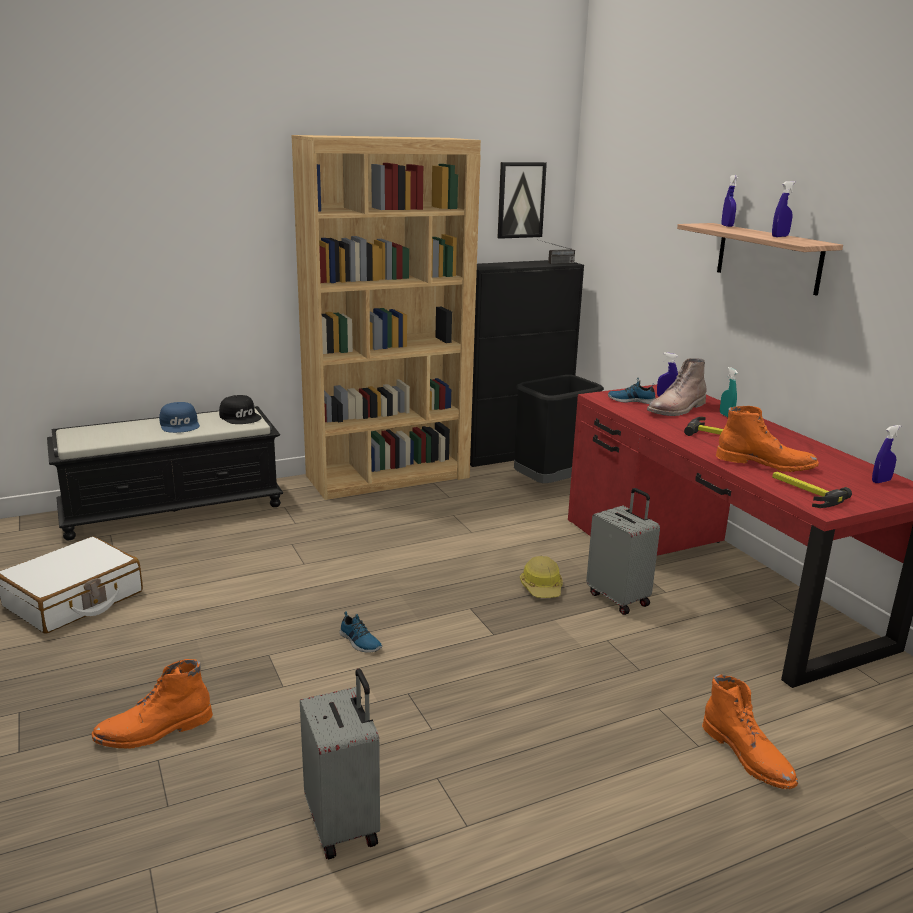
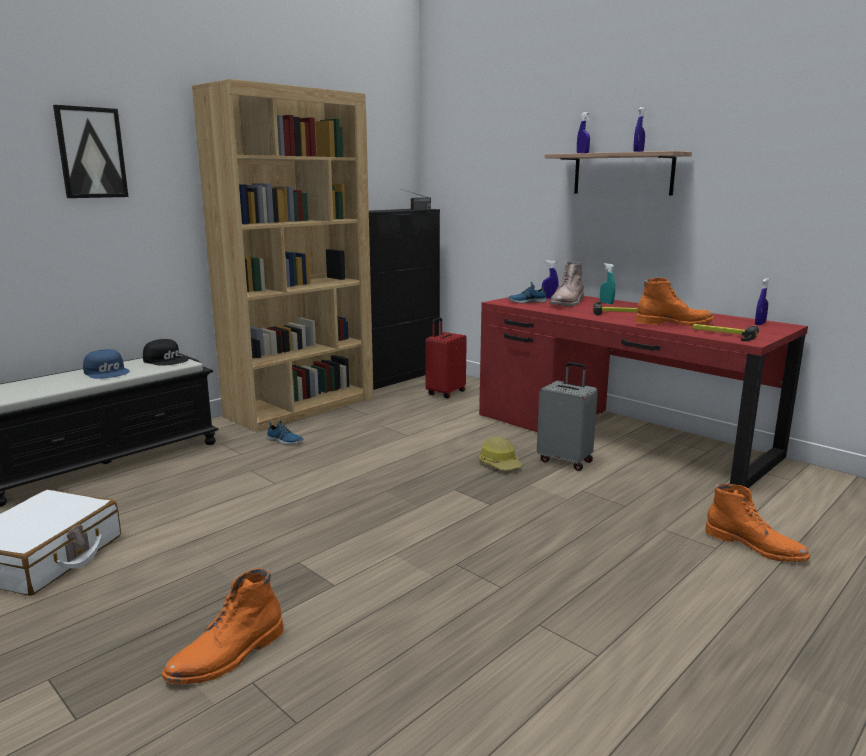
camera: 20 degrees left, 5 degrees down
(344, 824) = (489, 686): grey suitcase -> none
(359, 642) = (378, 533): shoe -> shoe (284, 441)
(520, 200) = (381, 157): picture -> picture (91, 153)
(552, 483) = (445, 393): black trash can -> red suitcase

